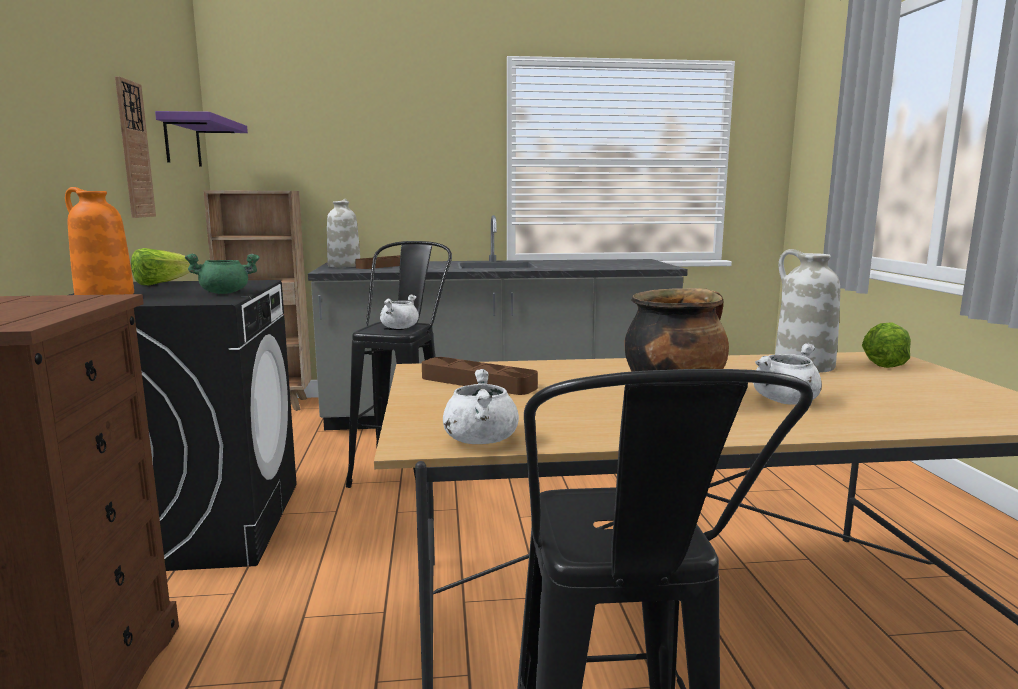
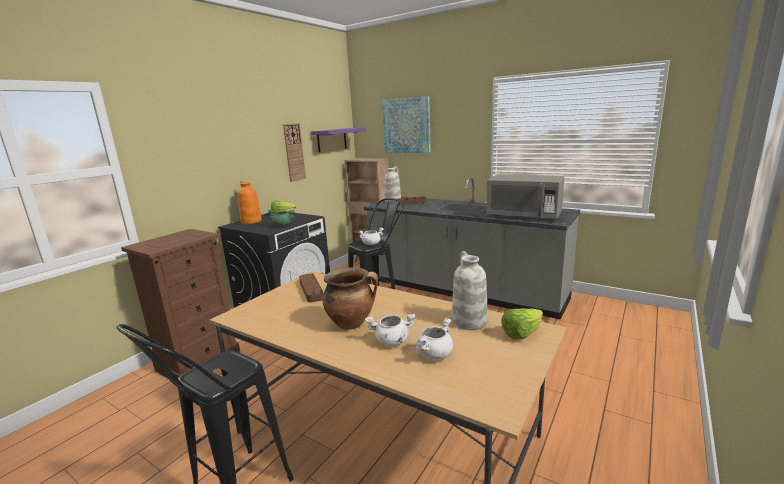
camera: 40 degrees right, 5 degrees up
(341, 128) = (406, 125): none -> picture
(479, 439) = (248, 321): white cooking pot -> white cooking pot (434, 354)
(608, 266) = (523, 216): none -> grey microwave

